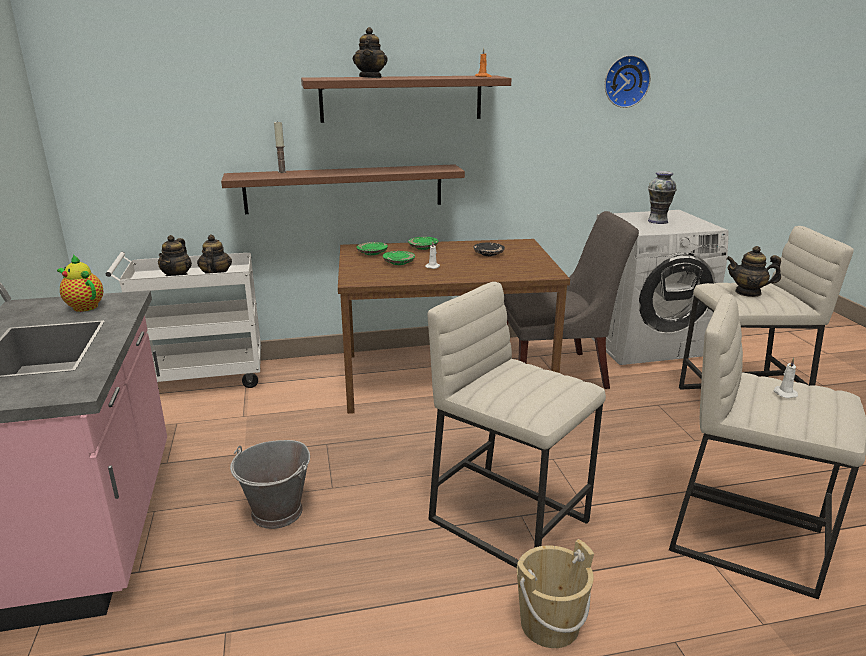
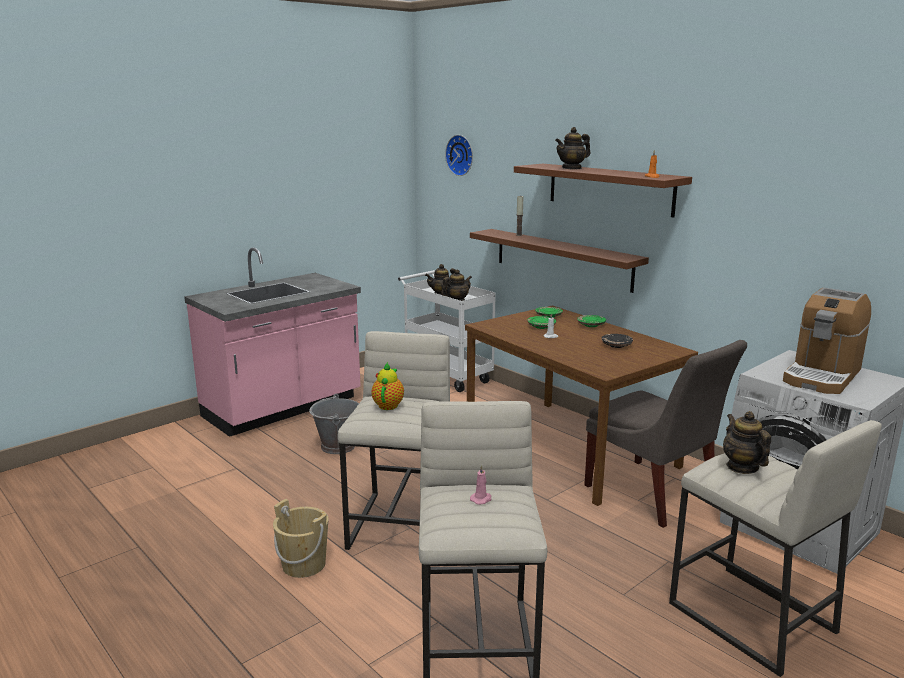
camera: 60 degrees right, 5 degrees down
(84, 306) = (323, 284): teapot -> teapot (388, 405)
(625, 81) = (843, 199): wall clock -> wall clock (461, 155)
(658, 221) = (822, 375): vase -> coffee machine
(784, 393) = (481, 499): white candle -> pink candle

